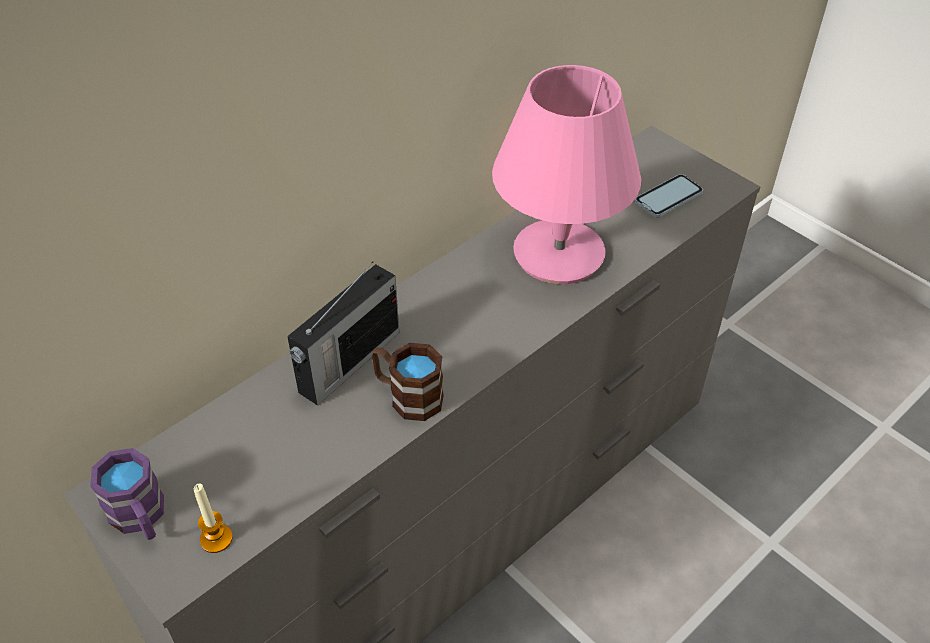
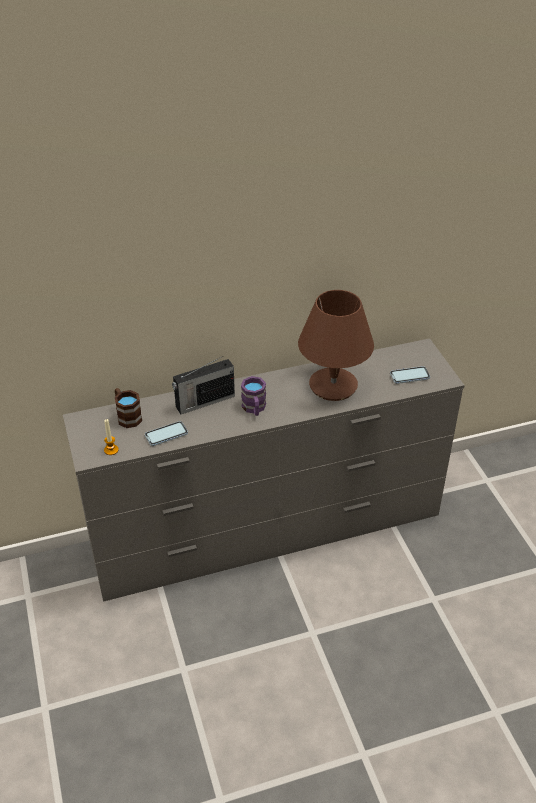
camera: 25 degrees right, 5 degrees down
(141, 518) = (87, 433): purple mug -> purple mug (254, 409)
(314, 459) = (166, 434): none -> phone
(407, 396) = (221, 423): brown mug -> brown mug (127, 416)
(558, 253) = (333, 385): pink table lamp -> brown table lamp

